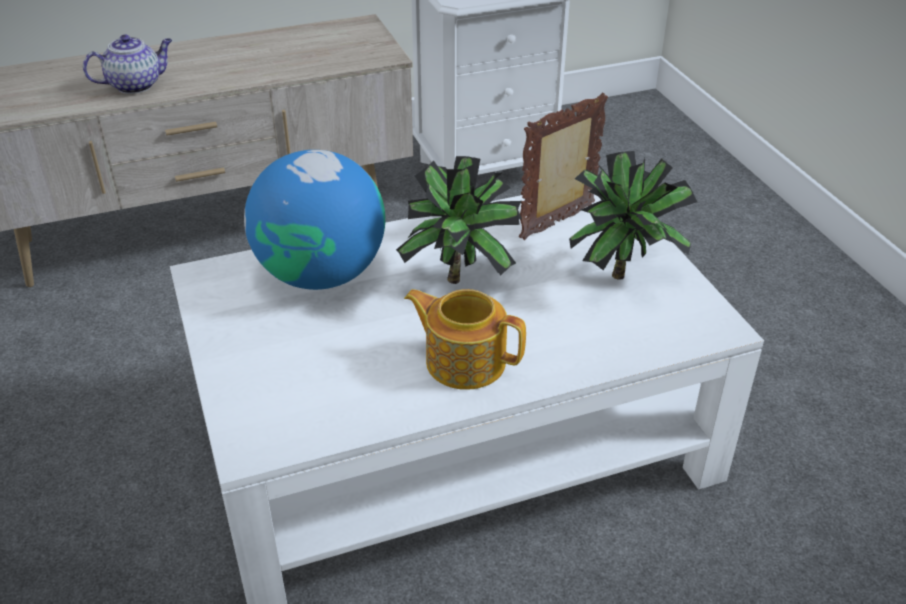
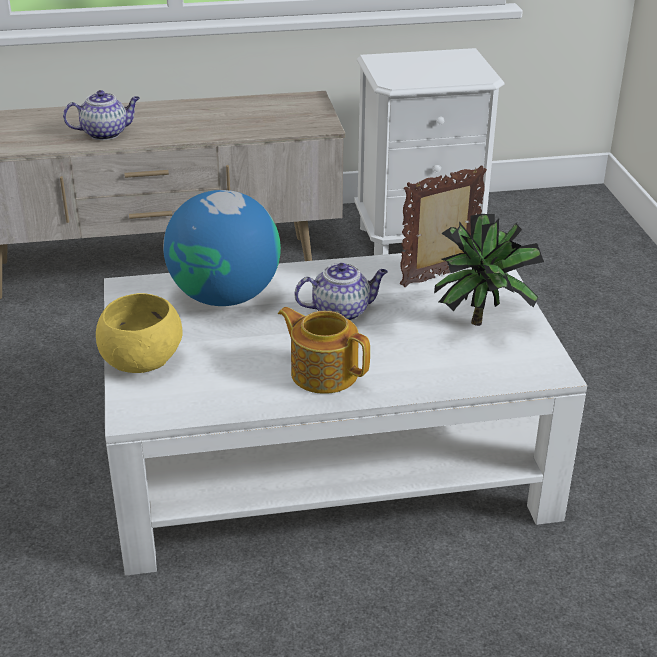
camera: 10 degrees right, 5 degrees down
(240, 373) = (140, 361): none -> yellow bowl
(462, 278) = (342, 311): potted plant -> teapot

